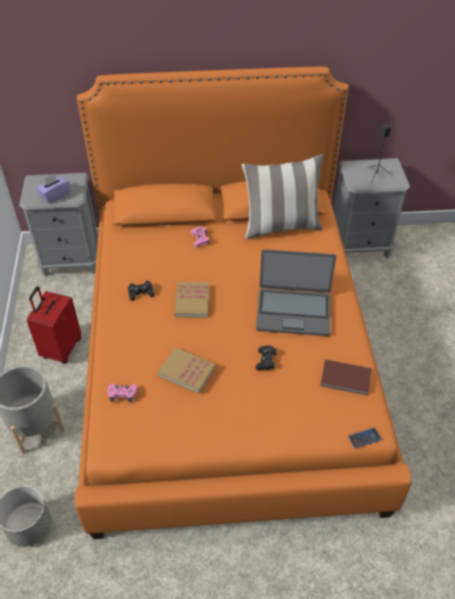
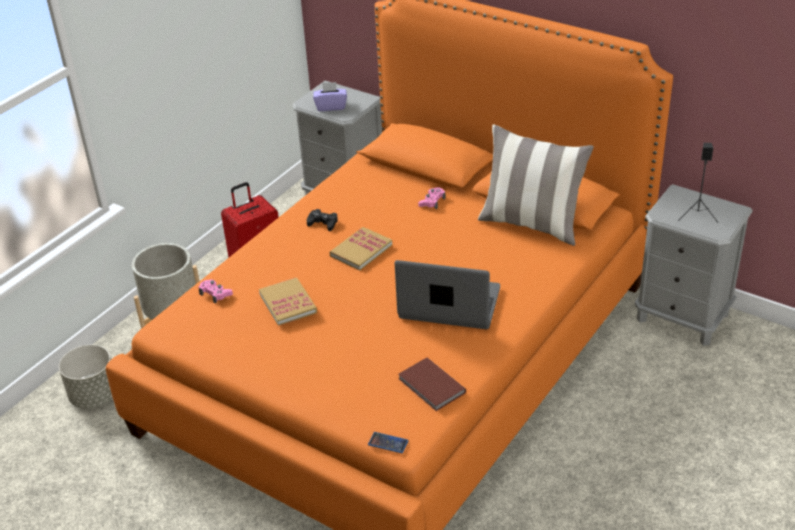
camera: 40 degrees right, 10 degrees down
(266, 360) = (371, 332): black game controller -> none
(293, 311) = (449, 304): laptop -> laptop turned 150 degrees clockwise

